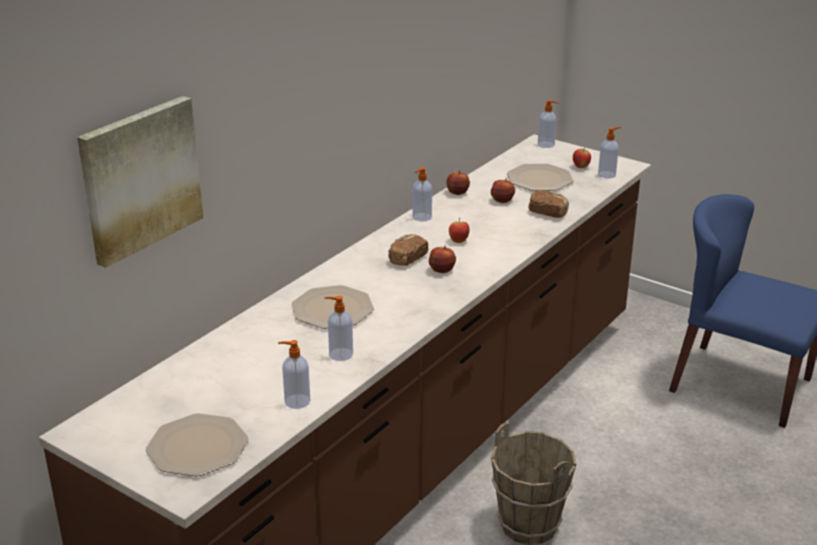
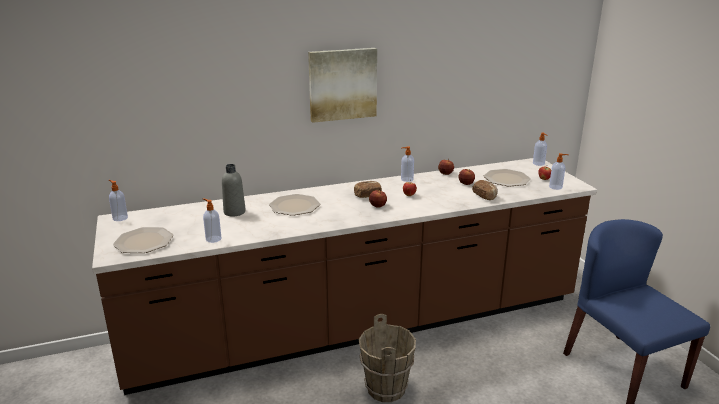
camera: 35 degrees right, 5 degrees down
(140, 178) = (180, 95): picture -> picture (342, 84)
(260, 349) = (234, 212): none -> grey bottle
(340, 354) = (265, 226): soap dispenser -> soap dispenser (120, 218)

